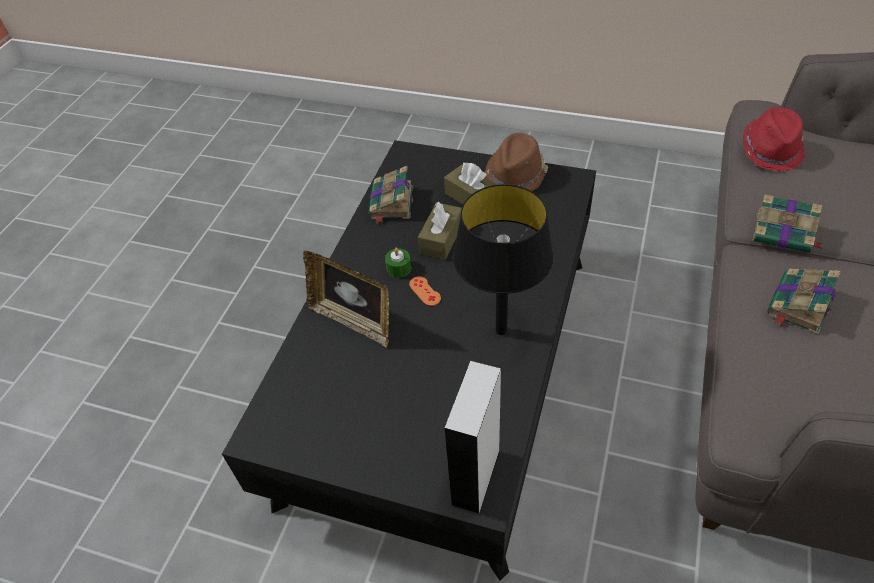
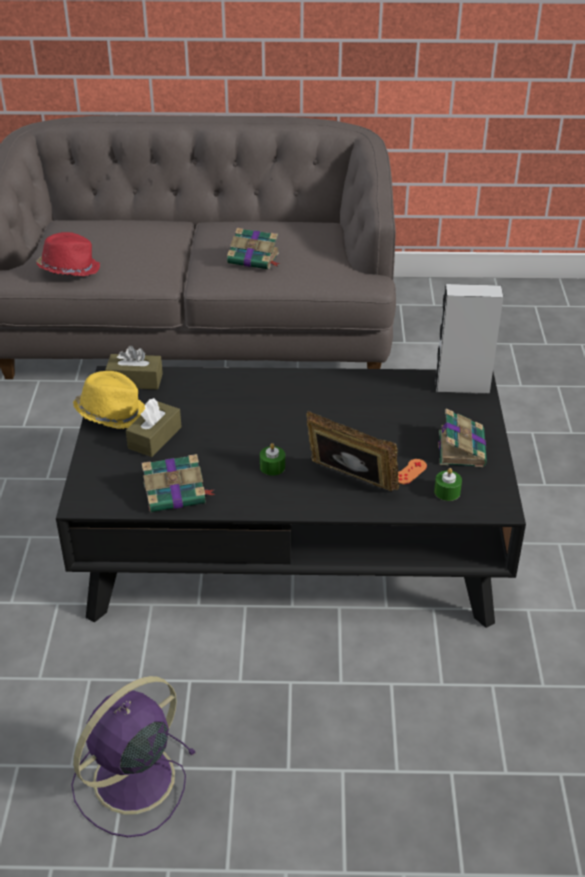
camera: 110 degrees left, 10 degrees down
(258, 242) = (131, 781): none -> purple fan
(300, 397) = (447, 492): none -> green candle
(353, 320) = (349, 481): picture frame -> picture frame turned 75 degrees counterclockwise
(425, 291) = (296, 444): orange game controller -> orange game controller (410, 472)
(441, 238) = (222, 447): brown tissue box -> brown tissue box (135, 380)
(501, 330) = (323, 394): black table lamp -> none
(516, 175) = (112, 413): brown hat -> yellow hat
(784, 233) = (173, 267): book -> book (461, 448)

